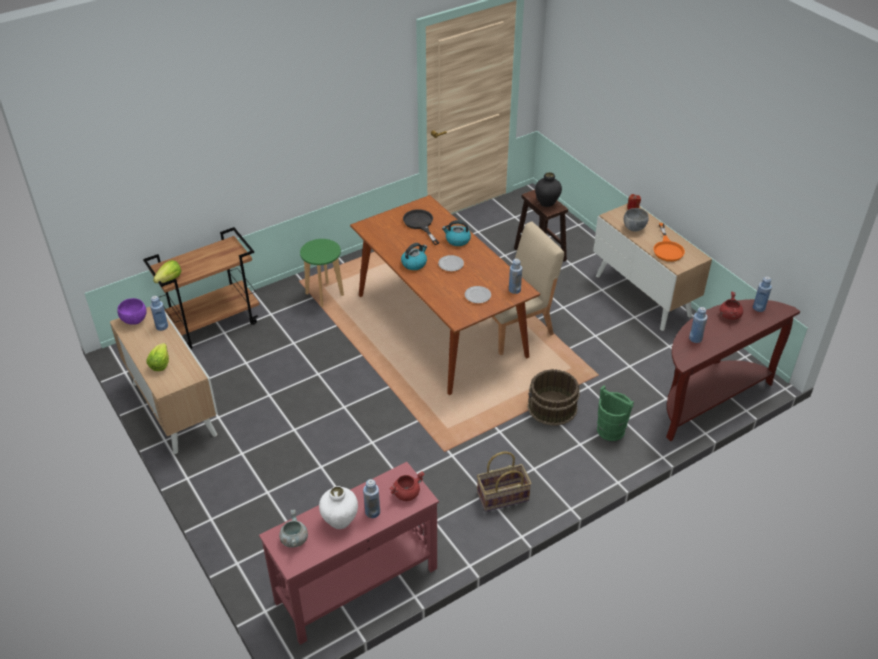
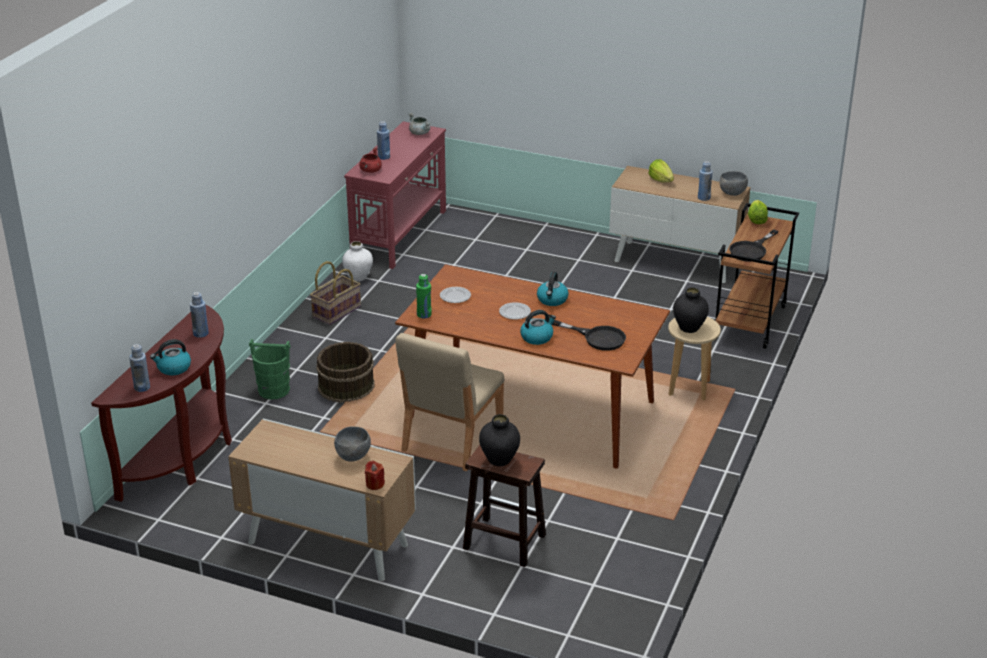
camera: 145 degrees right, 10 degrees down
(134, 320) = (732, 193): purple bowl -> grey bowl
(219, 255) = (751, 250): none -> black frying pan
(324, 251) = (689, 328): none -> black vase
(324, 294) = (689, 388): green stool -> beige stool
(340, 521) = (401, 147): white vase -> white vase (358, 277)
(514, 290) = (424, 314): blue bottle -> green bottle
(667, 249) = (292, 446): orange frying pan -> none
(729, 315) = (173, 368): red cooking pot -> kettle

